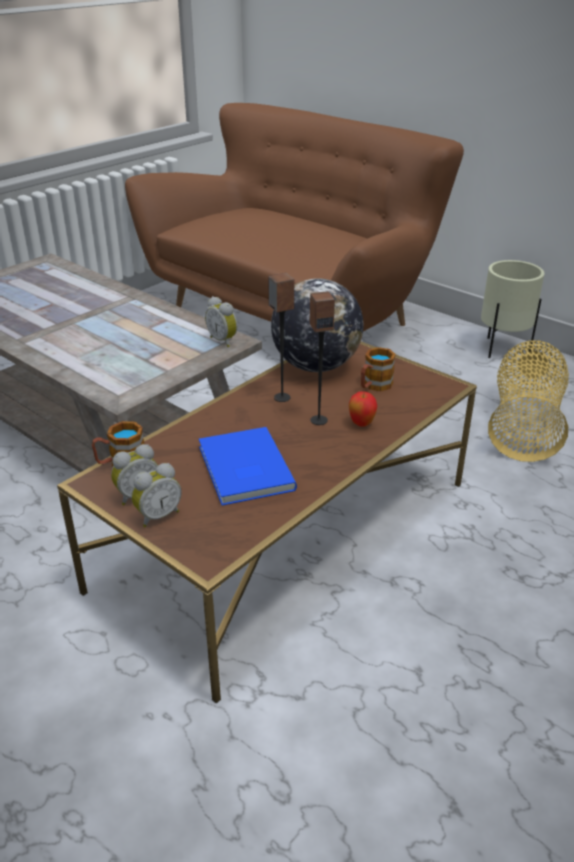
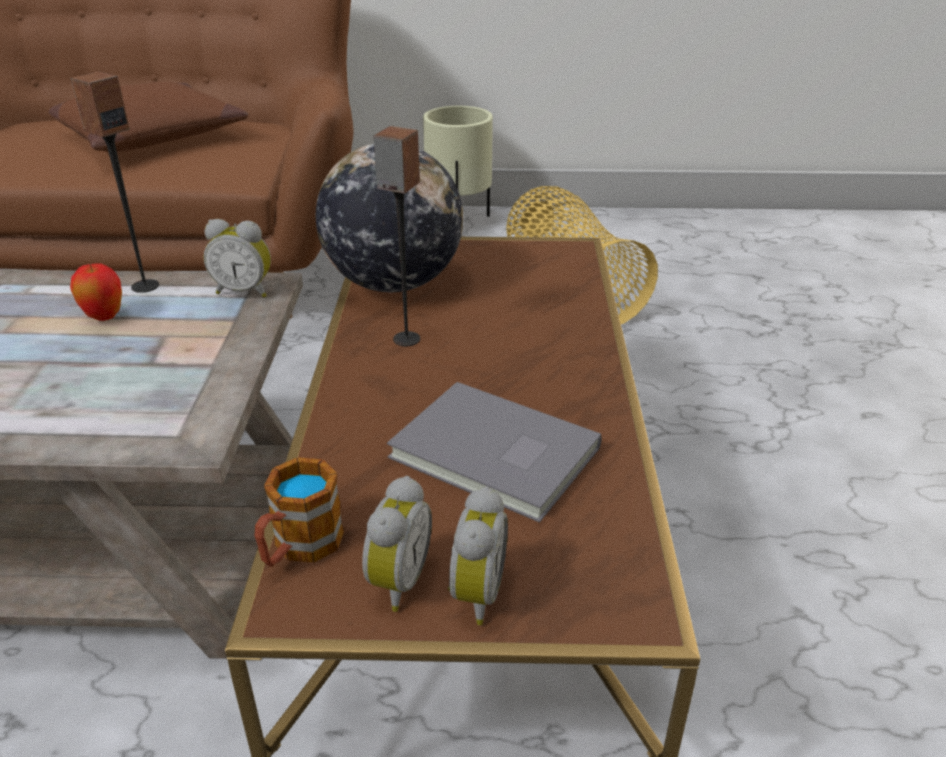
camera: 40 degrees left, 0 degrees up
(243, 469) = (494, 456): blue book -> grey book
(298, 235) = (151, 136): none -> brown pillow
(318, 420) = (494, 346): speaker -> speaker (145, 286)
(361, 424) = (550, 329): apple -> apple (104, 317)
(374, 386) = (497, 280): mug -> none

